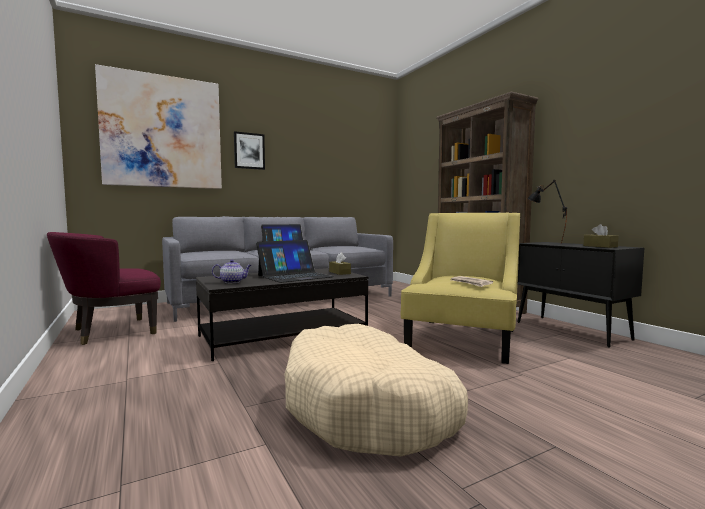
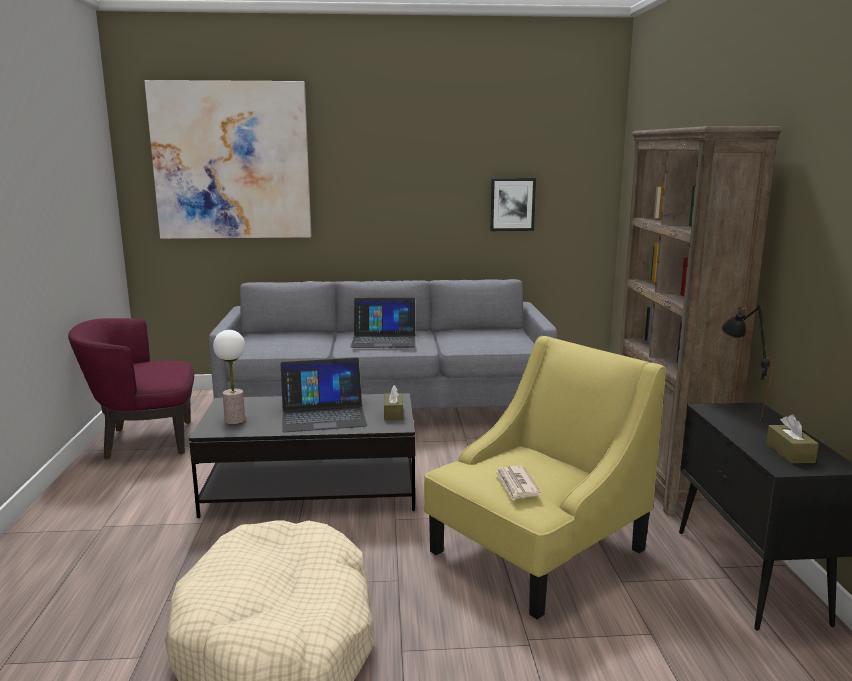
camera: 25 degrees right, 10 degrees up
(232, 282) = (235, 420): teapot -> table lamp
(249, 151) = (353, 177): picture -> picture (512, 204)

